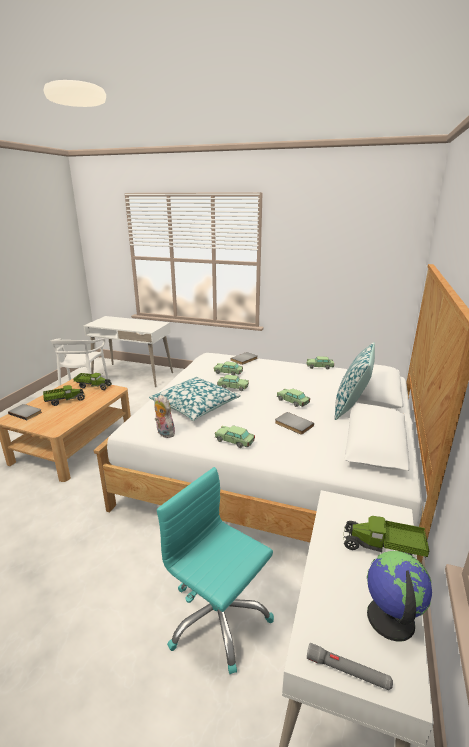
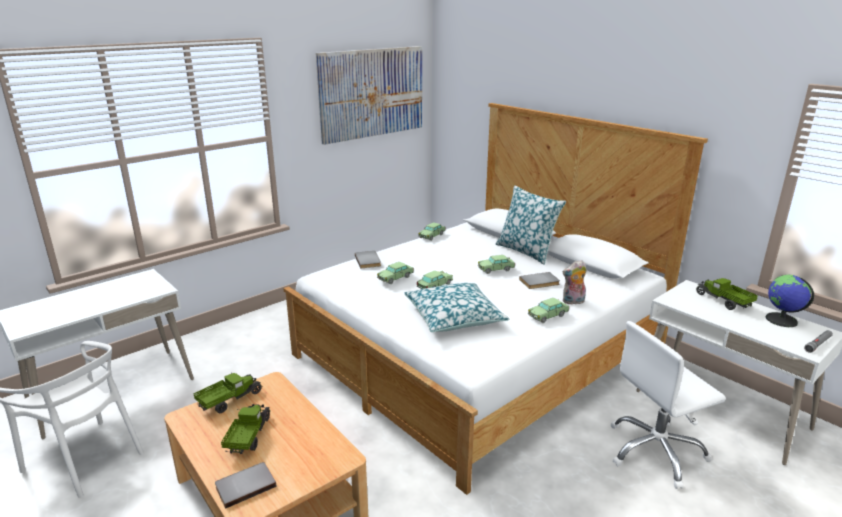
camera: 60 degrees left, 0 degrees up
(164, 433) = (501, 348): plush toy -> plush toy (573, 302)
(218, 618) = (655, 451): turquoise office chair -> white office chair
(354, 244) = (372, 93): none -> picture
(382, 548) = (723, 301): toy truck -> toy truck turned 105 degrees clockwise

